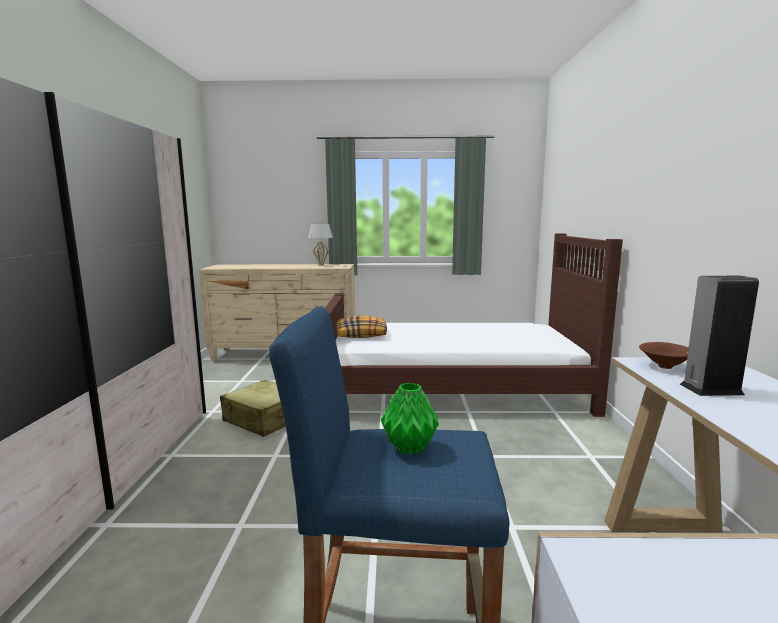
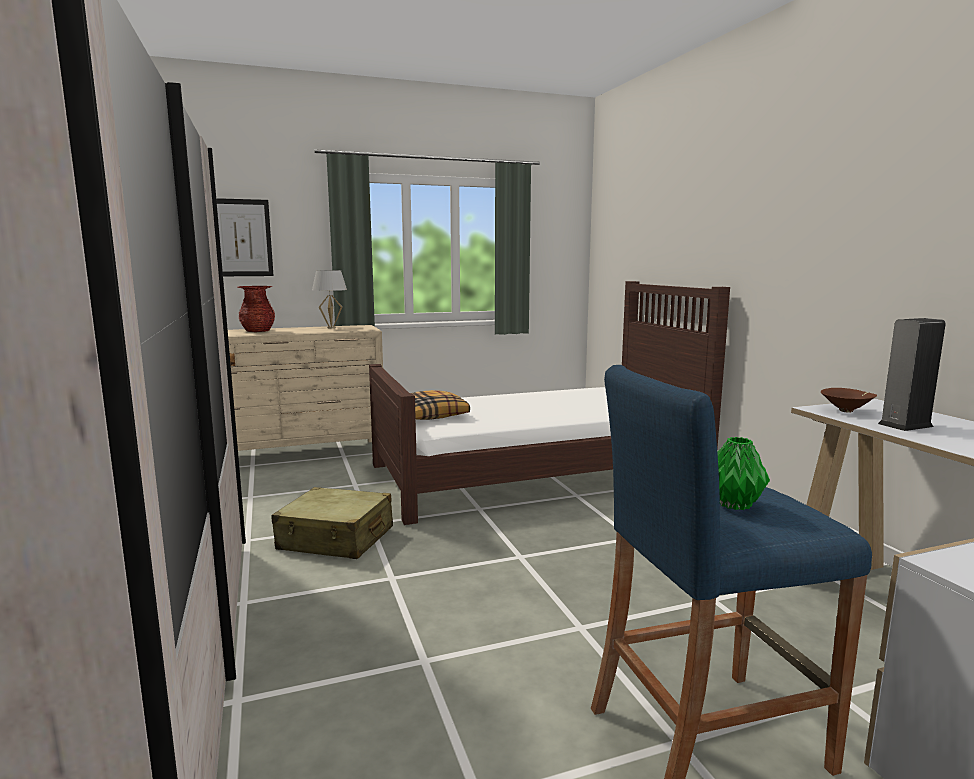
camera: 20 degrees left, 0 degrees up
(270, 201) = (242, 238): none -> picture
(270, 266) = (258, 331): none -> red vase

